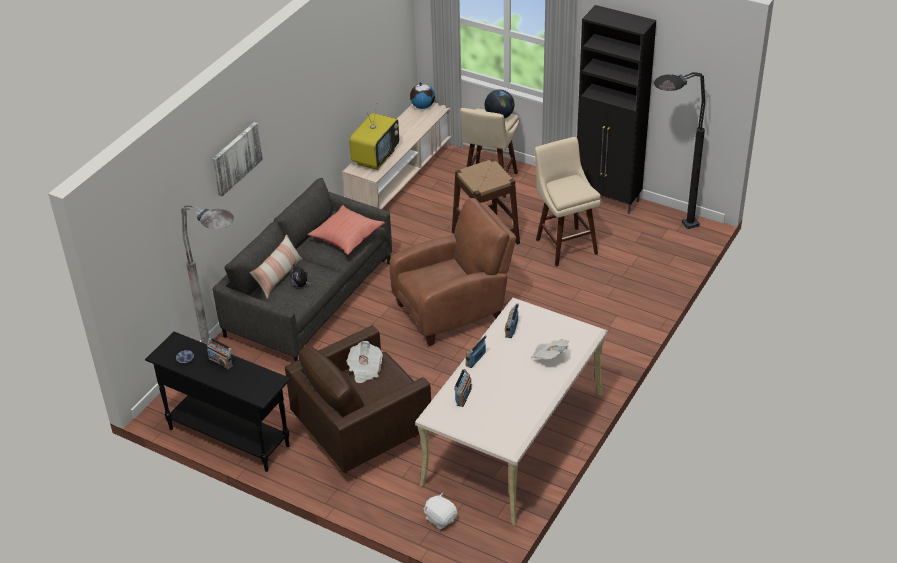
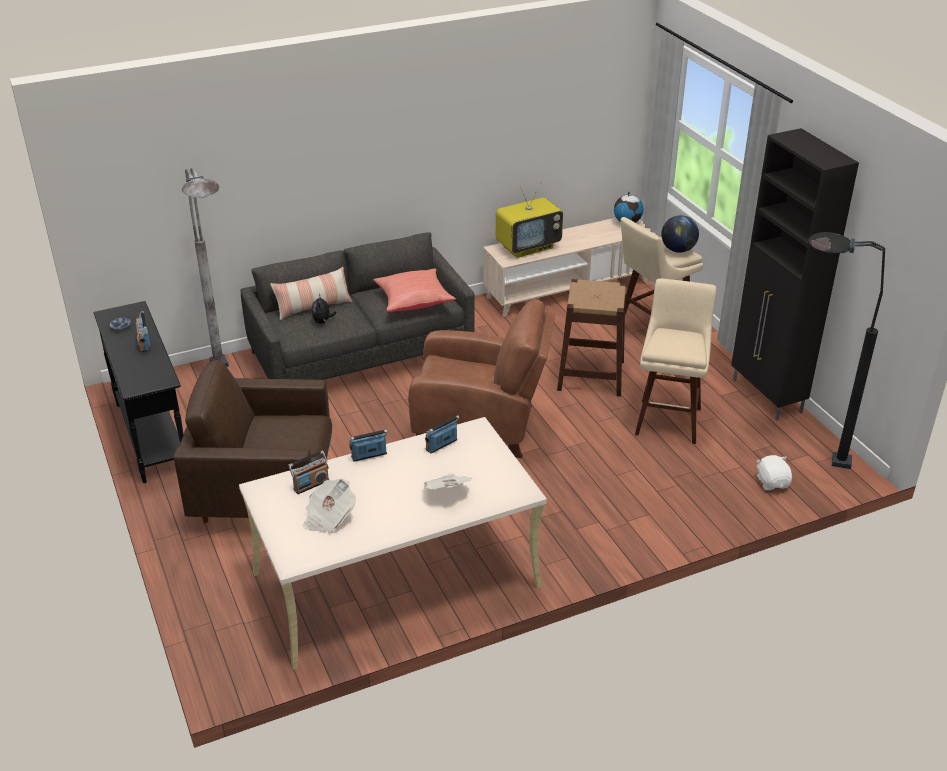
camera: 35 degrees right, 5 degrees down
(236, 158) = (306, 157): picture -> none
(365, 370) = (284, 422): newspaper -> newspaper (328, 517)
(440, 518) = (233, 617): white plush toy -> white plush toy (772, 482)

